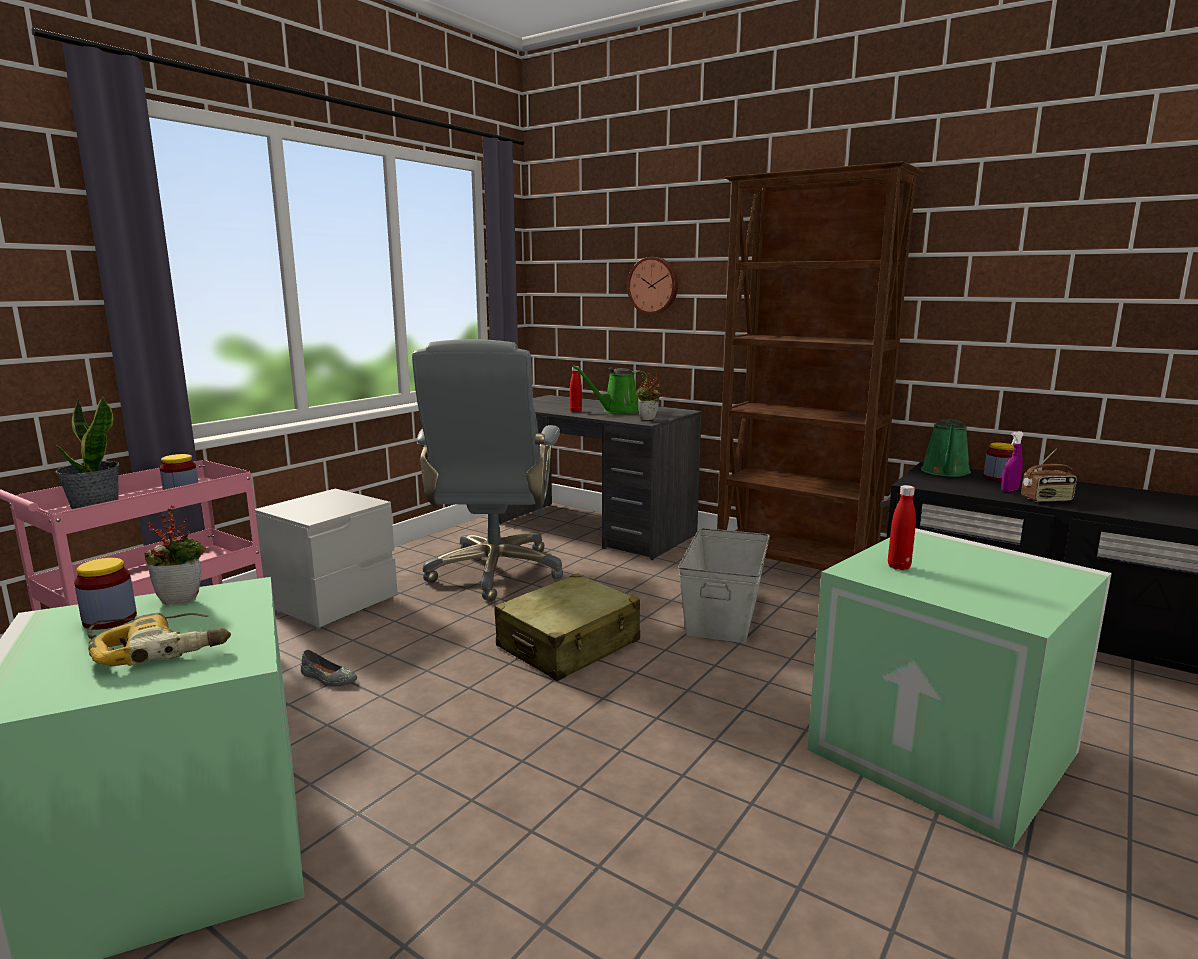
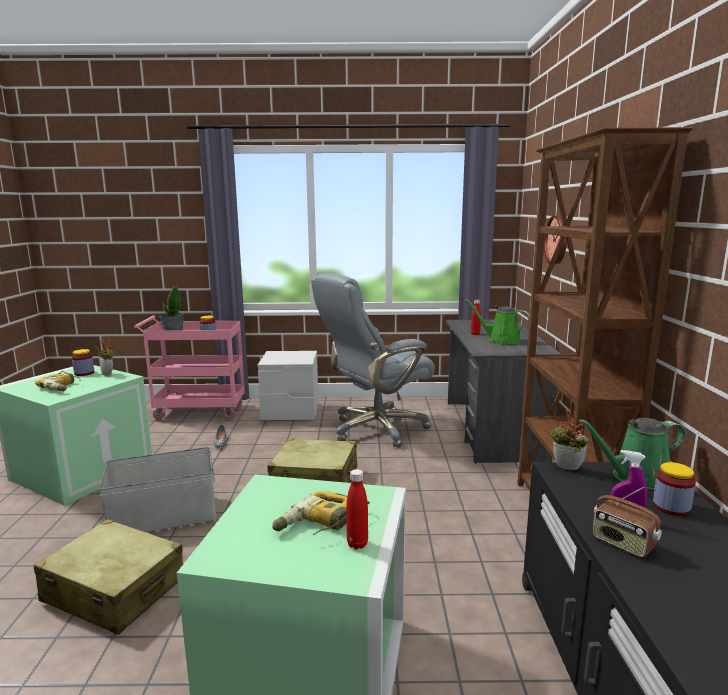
camera: 55 degrees right, 0 degrees up
(648, 420) = (490, 351): potted plant -> potted plant (566, 468)
(682, 869) = (114, 590): none -> beige suitcase
(724, 612) = (427, 515): grey storage box -> grey storage box (165, 516)
(899, 567) = (289, 497): red bottle -> red bottle (357, 544)
(968, 566) = (320, 523): none -> power drill

